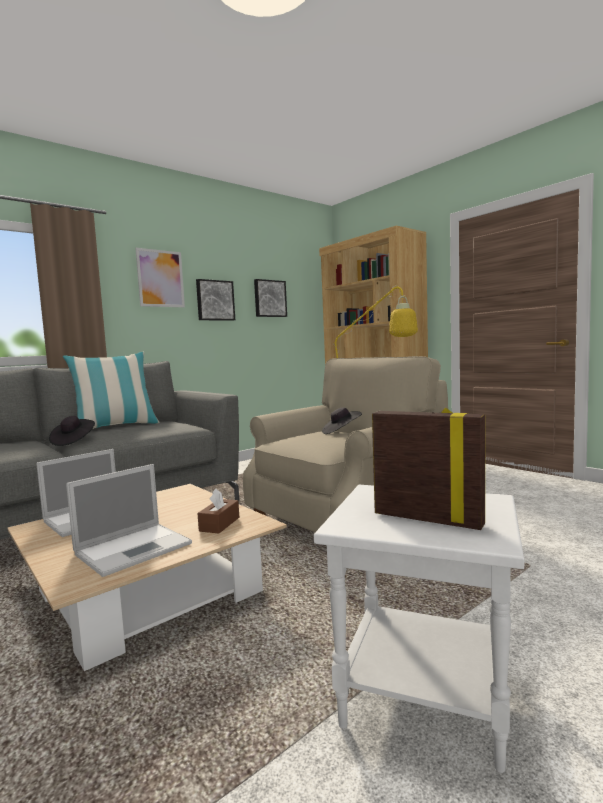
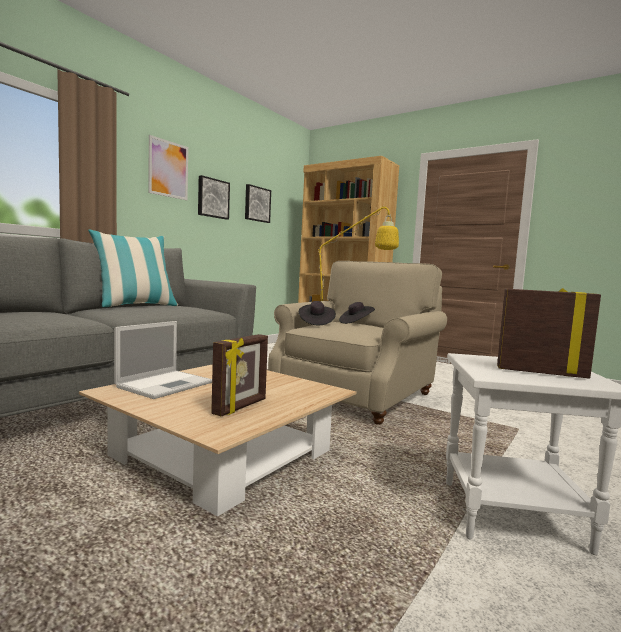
camera: 15 degrees left, 0 degrees up
(73, 441) = (109, 315): black hat -> black hat (316, 323)
(135, 548) = (241, 407): laptop -> picture frame
(219, 524) = (298, 390): brown tissue box -> none

